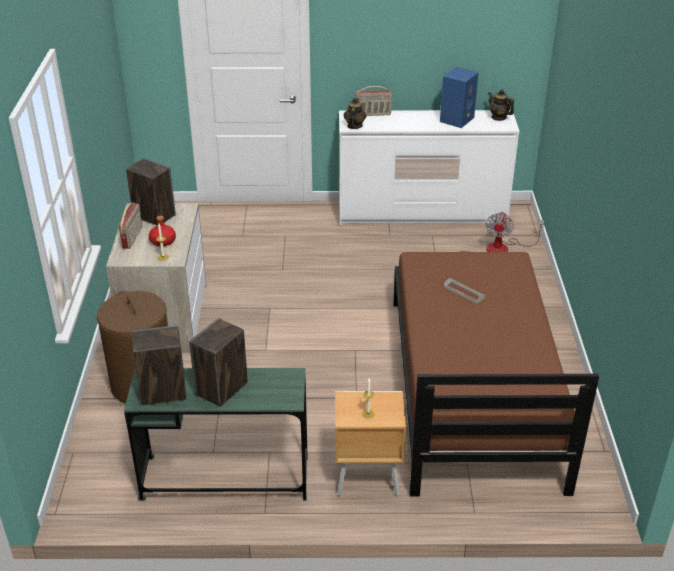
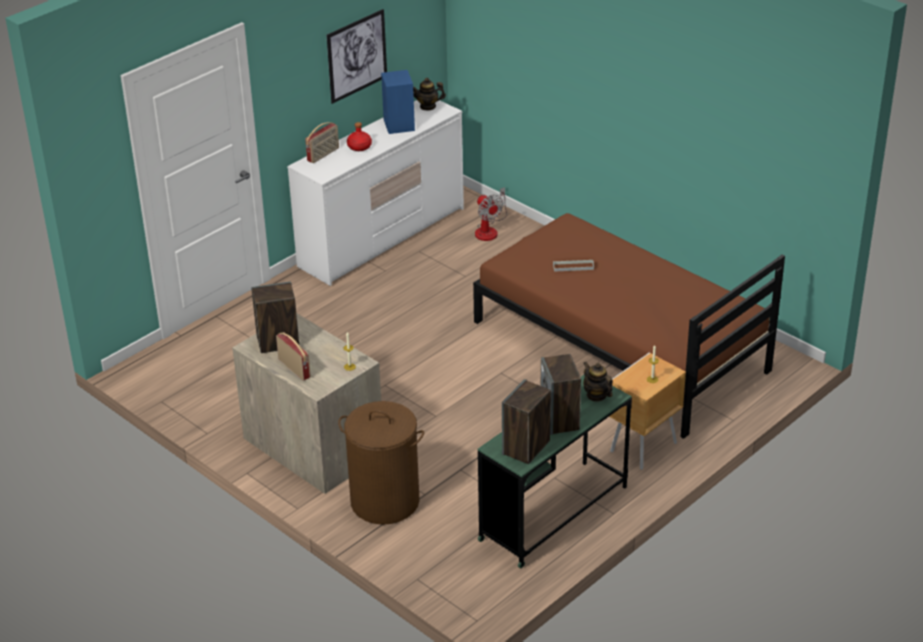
camera: 45 degrees left, 0 degrees up
(162, 241) = (325, 356): red bottle -> red bottle (359, 147)
(354, 126) = (326, 173): teapot -> teapot (596, 395)
(435, 41) = (357, 56): none -> picture

